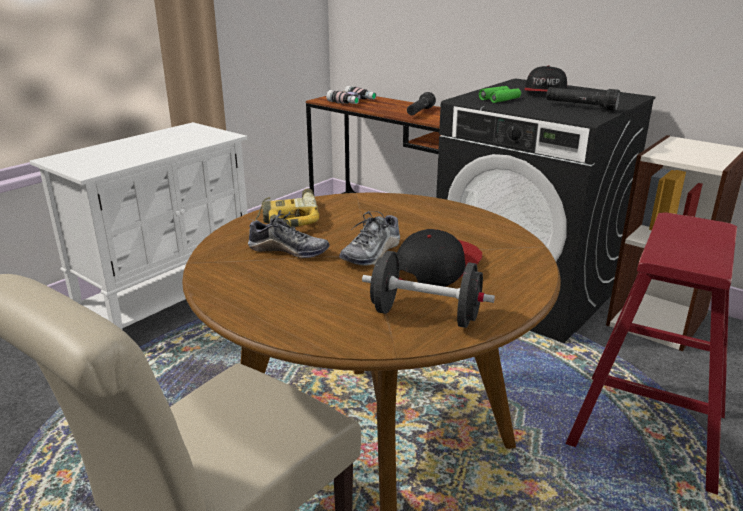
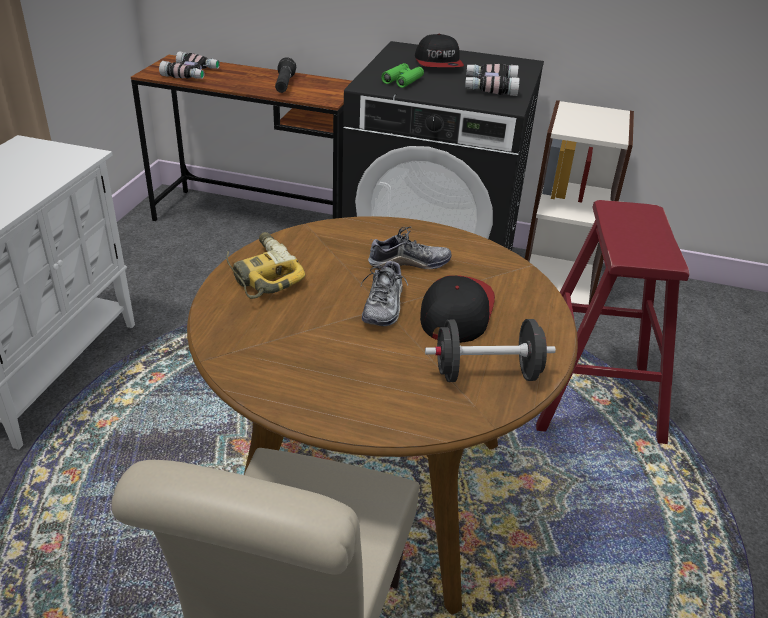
camera: 25 degrees left, 10 degrees up
(288, 251) = (298, 321): shoe -> shoe (409, 263)
(580, 107) = (489, 86): black flashlight -> binoculars

